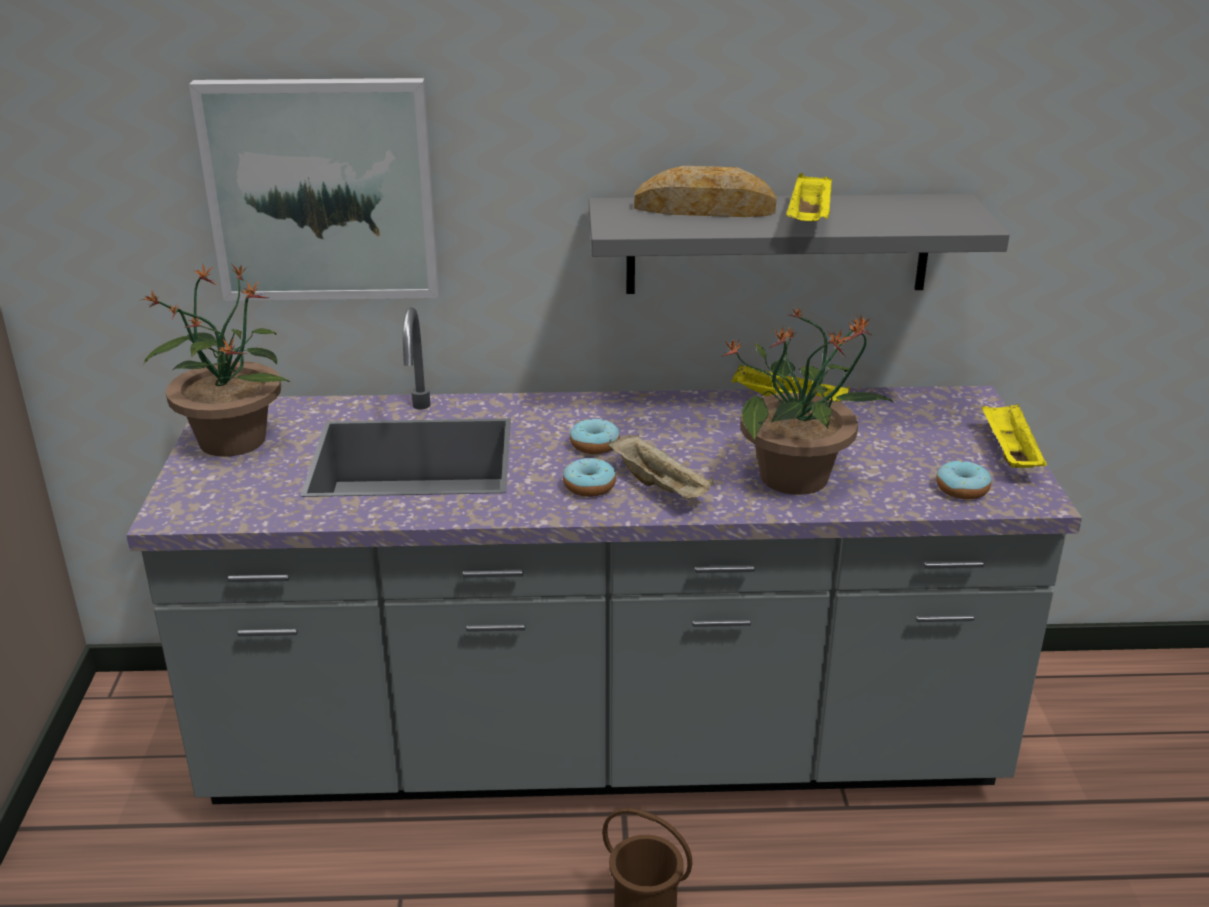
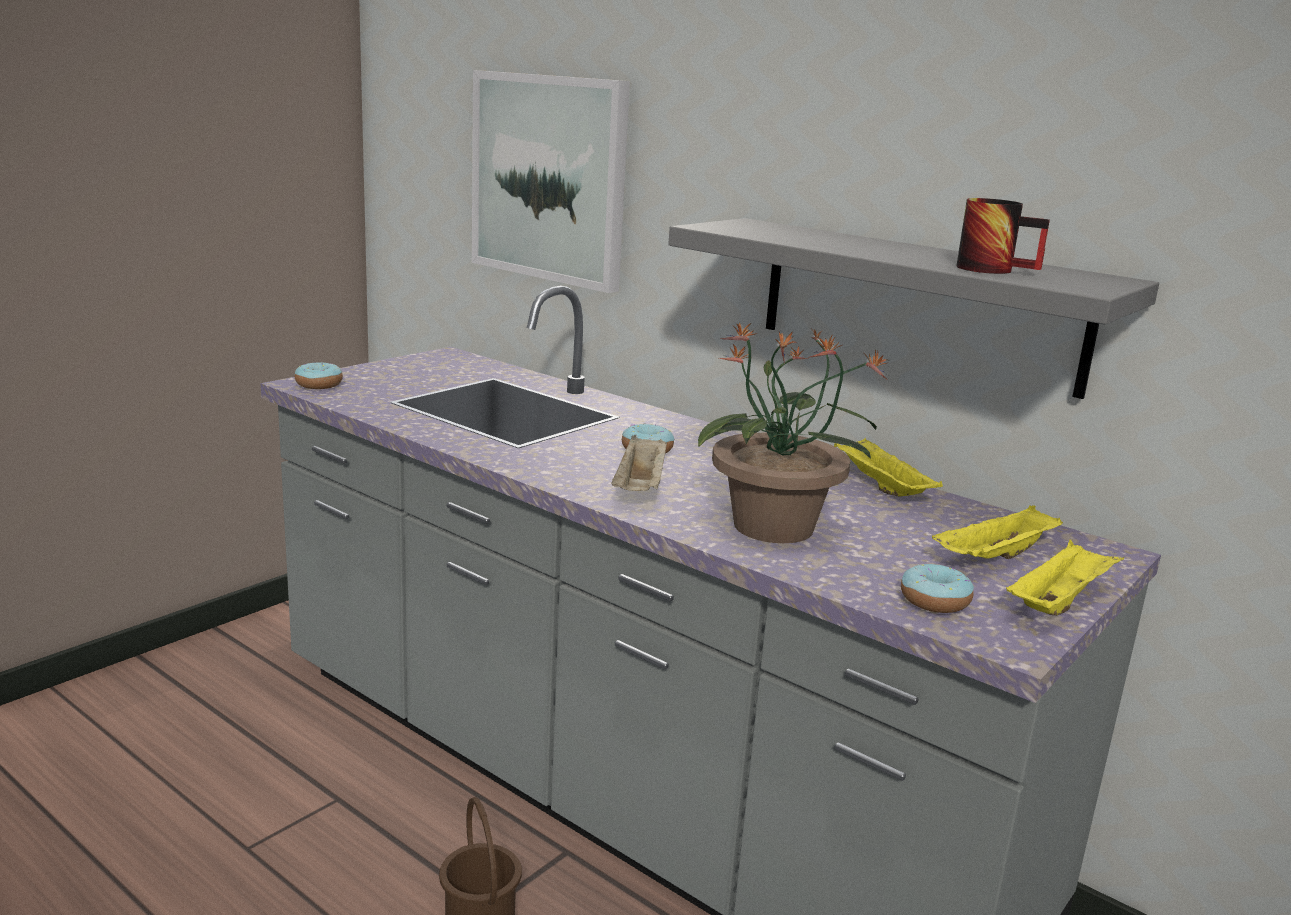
camera: 40 degrees right, 10 degrees down
(232, 439) = (419, 367): potted plant -> none
(589, 486) = (585, 467): donut -> donut (319, 384)
(704, 208) = (822, 235): bread -> none
(809, 221) = (900, 255): yellow tray -> yellow tray (995, 558)
(890, 218) = (995, 269): none -> mug

